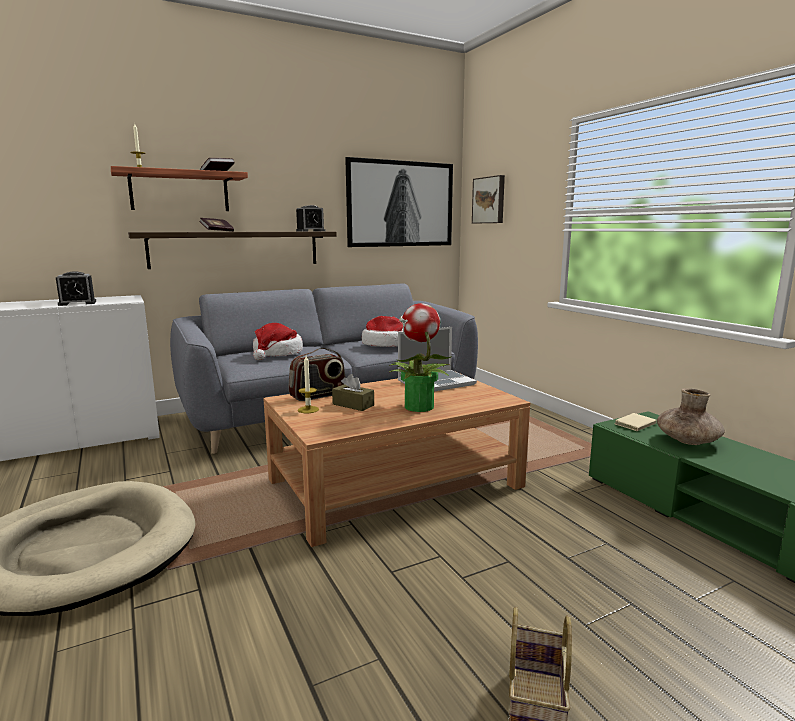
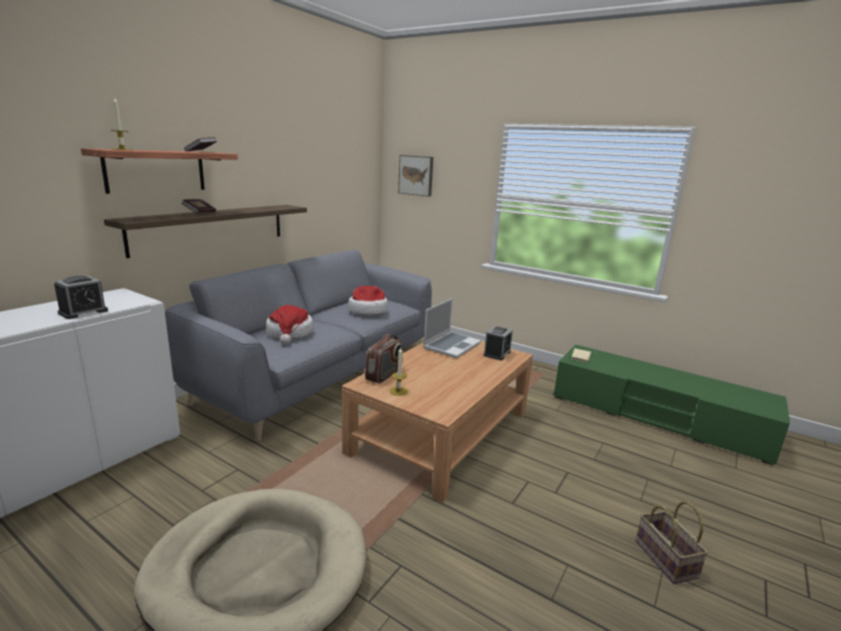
camera: 30 degrees left, 5 degrees up
(310, 231) = (281, 207): alarm clock -> alarm clock (497, 353)
(353, 405) = (425, 379): brown tissue box -> none
(400, 204) = (342, 176): picture -> none
(418, 406) = (471, 372): potted plant -> none
(687, 441) = (618, 365): brown vase -> none

